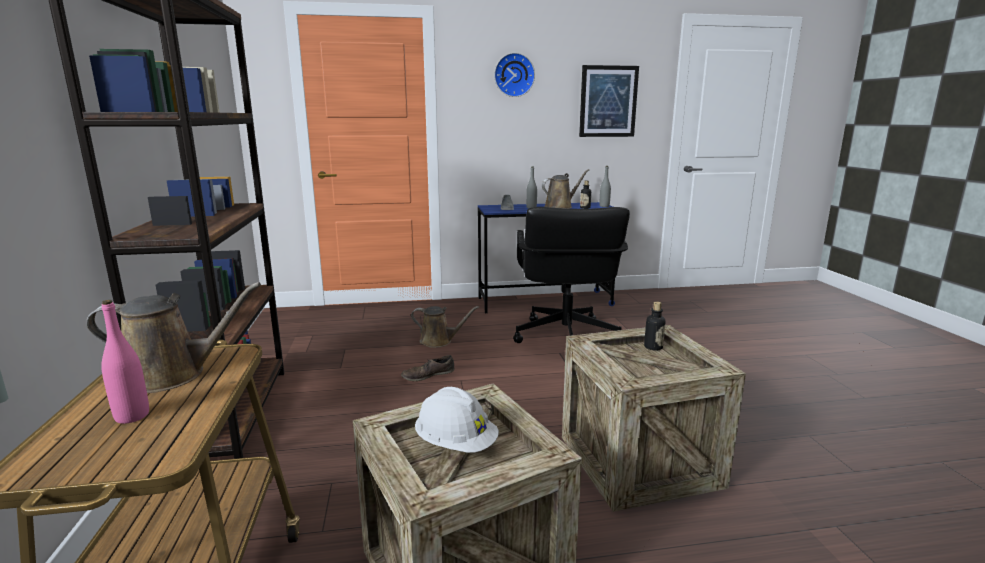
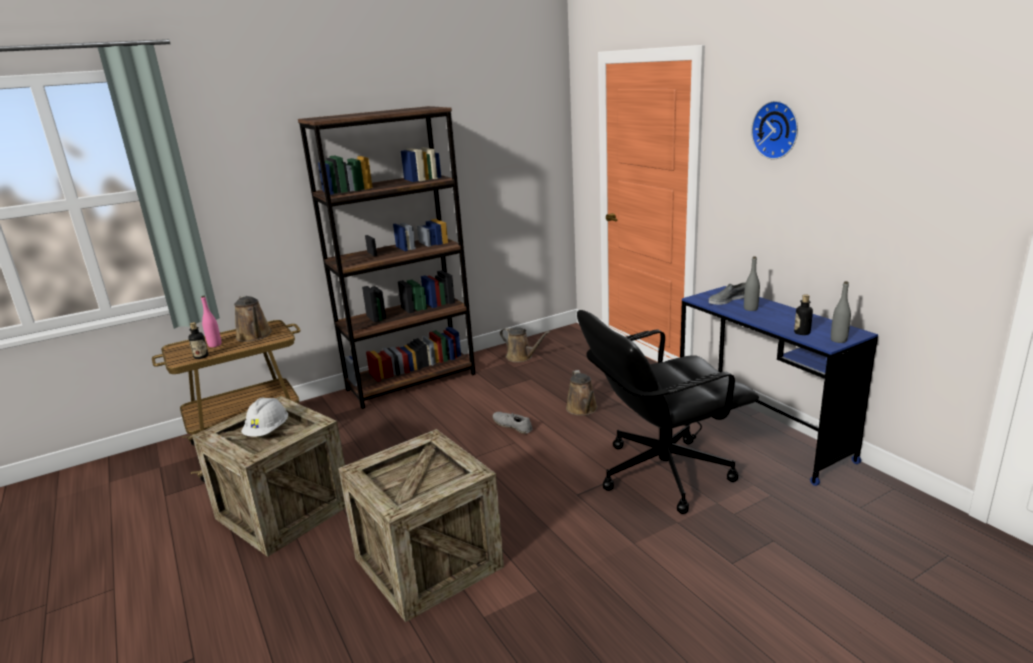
camera: 70 degrees right, 5 degrees up
(428, 375) = (512, 425): brown shoe -> grey shoe
(560, 206) = (786, 319): brown watering can -> brown watering can (521, 357)
(608, 101) = (905, 179): picture -> none
(653, 347) = (446, 475): bottle -> bottle (201, 356)

